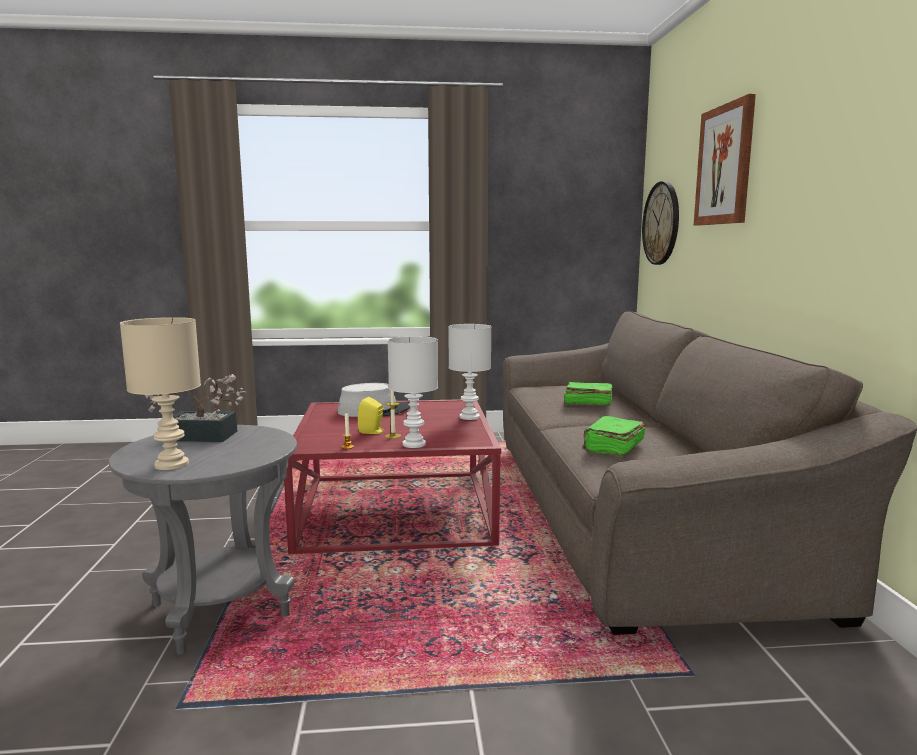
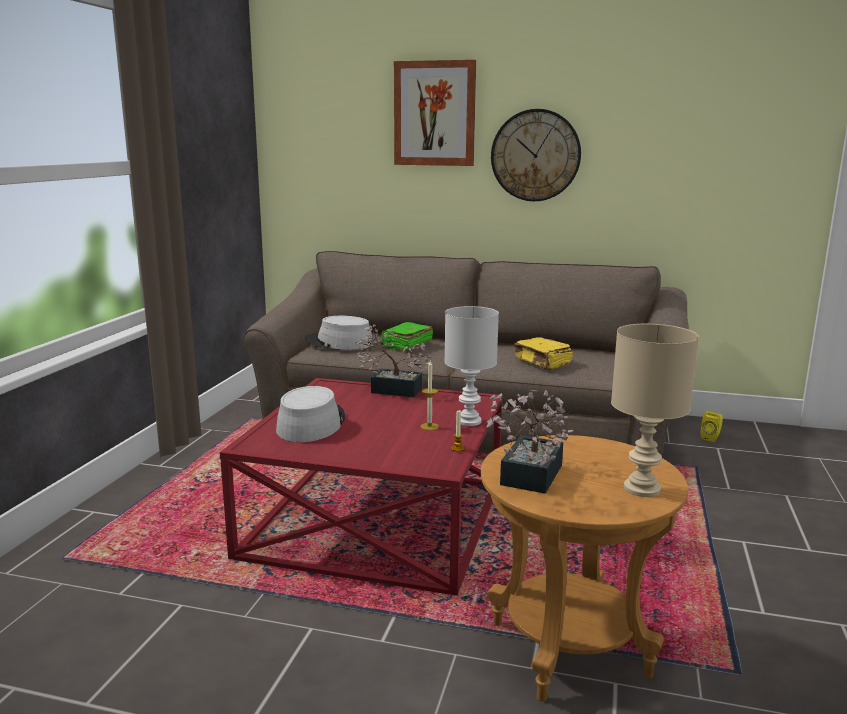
camera: 70 degrees left, 5 degrees up
(220, 610) = (568, 648): grey side table -> brown side table
(372, 432) = (405, 433): yellow speaker -> yellow speaker (711, 438)
(470, 417) = (391, 389): white table lamp -> potted plant
(557, 388) = (339, 343): none -> grey hat
(613, 447) = (542, 362): green book -> yellow book
(661, 223) = (314, 158): wall clock -> wall clock (535, 155)

